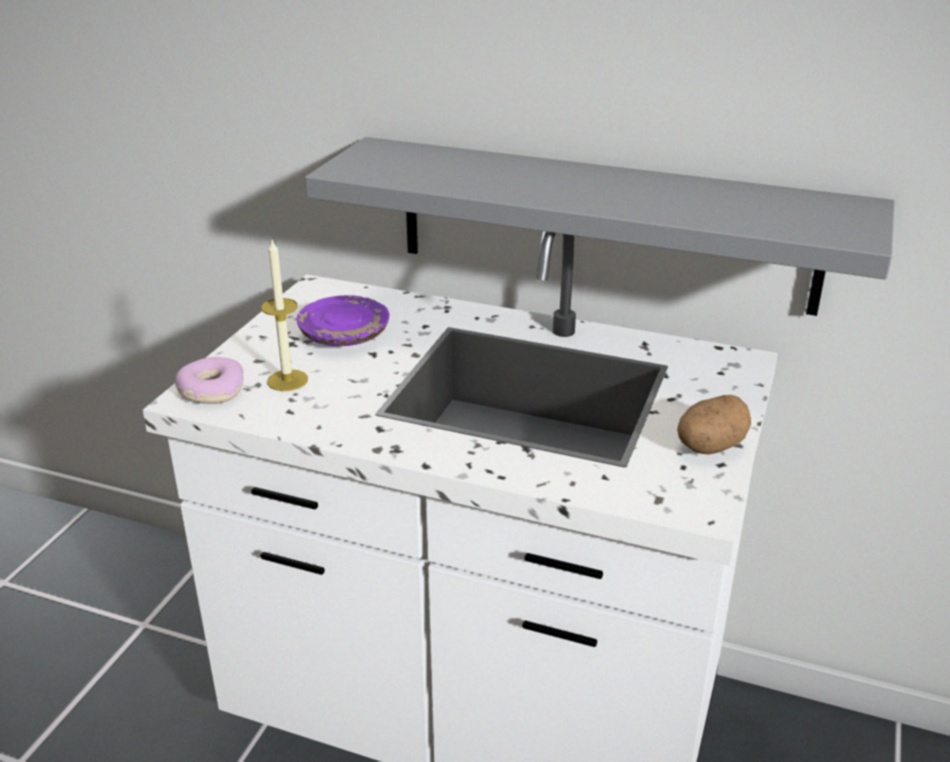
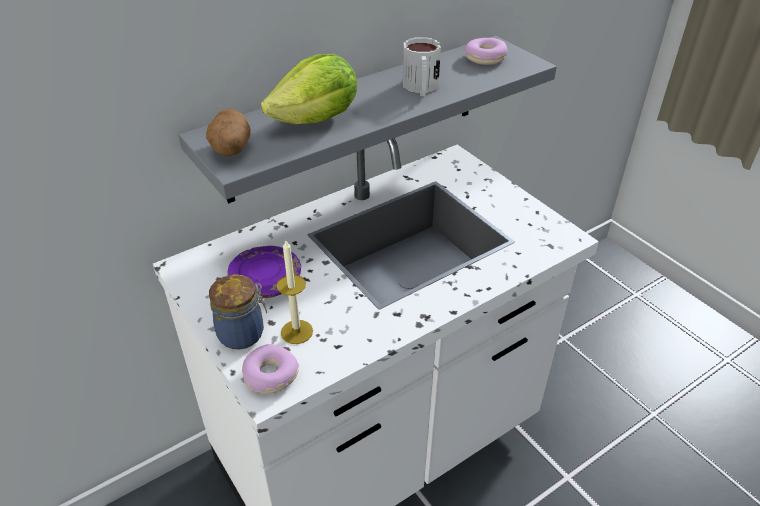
camera: 55 degrees left, 10 degrees up
(256, 354) = (243, 333): none -> jar
(484, 174) = (317, 120): none -> lettuce
(648, 198) = (421, 88): none -> mug
(709, 446) = (520, 207): potato -> potato (230, 150)
(807, 209) = (485, 58): none -> donut

